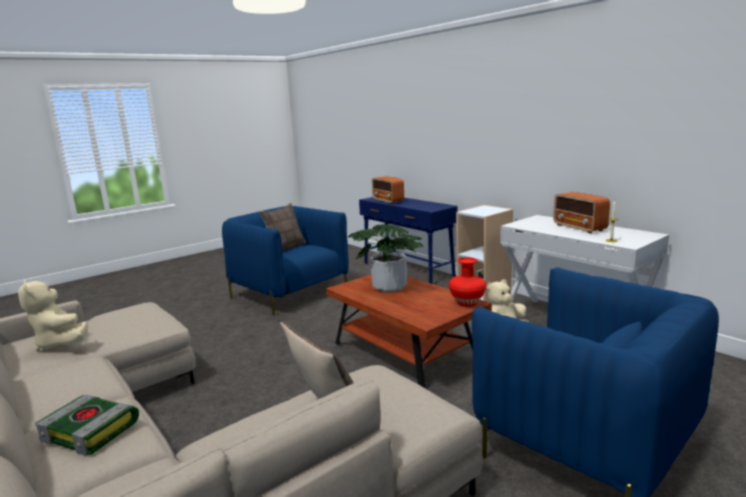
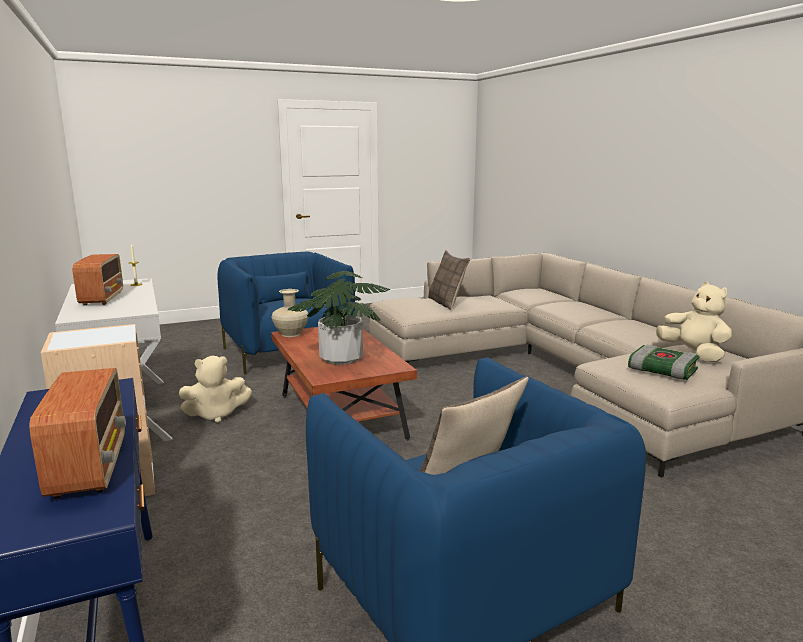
camera: 165 degrees left, 0 degrees up
(92, 431) = (577, 309): book -> book (661, 370)
(467, 303) = (291, 334): red vase -> beige vase

